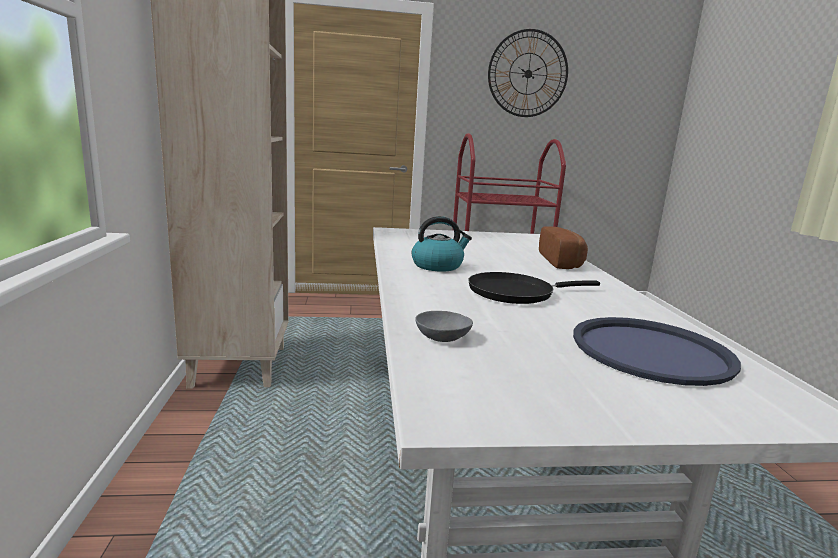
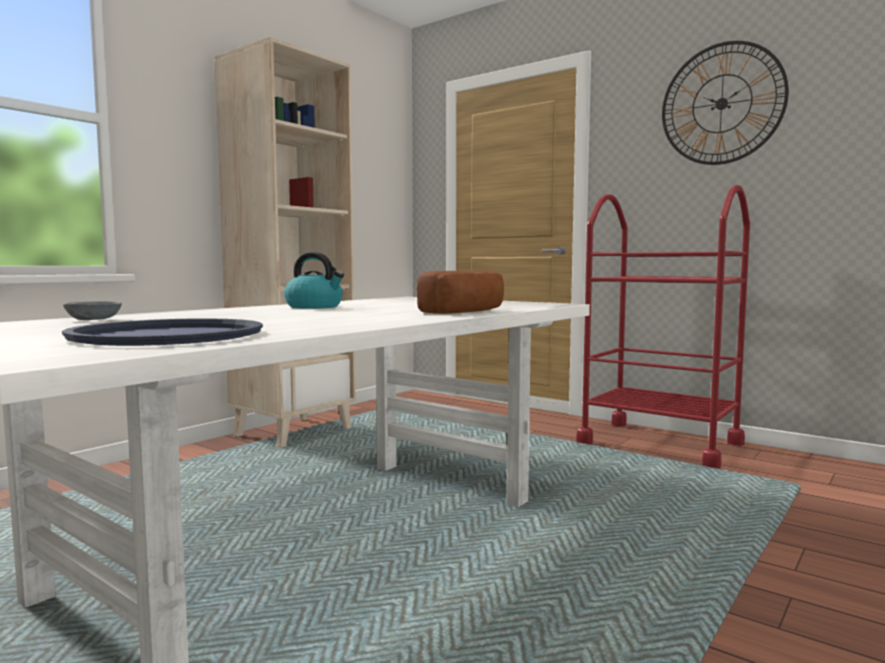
camera: 45 degrees right, 10 degrees down
(516, 293) = (280, 316): black frying pan -> none

